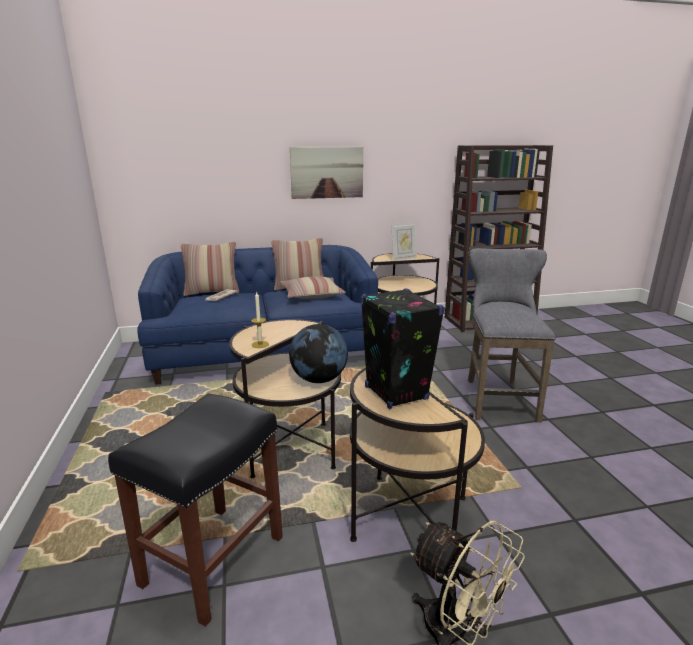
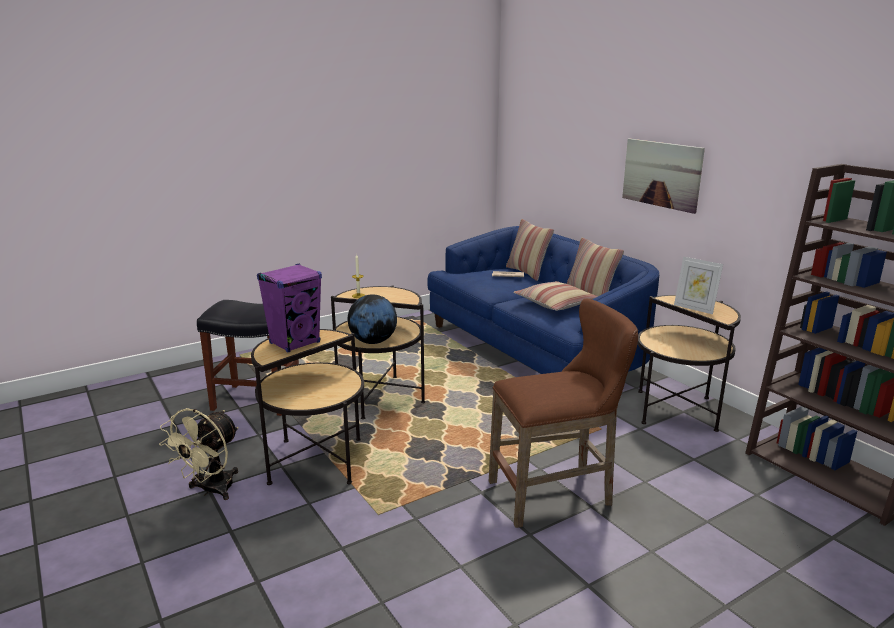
camera: 70 degrees right, 0 degrees up
(395, 393) = (295, 343): black speaker -> purple speaker
(497, 397) = (557, 494): grey stool -> brown stool

